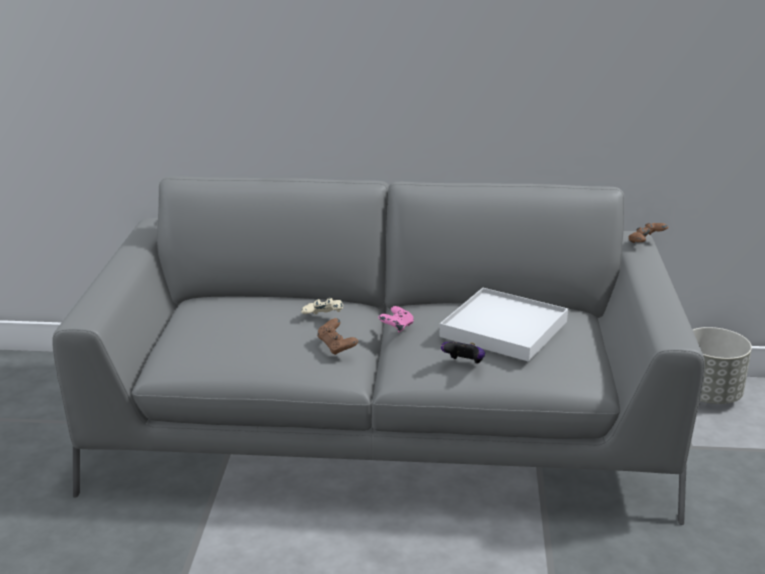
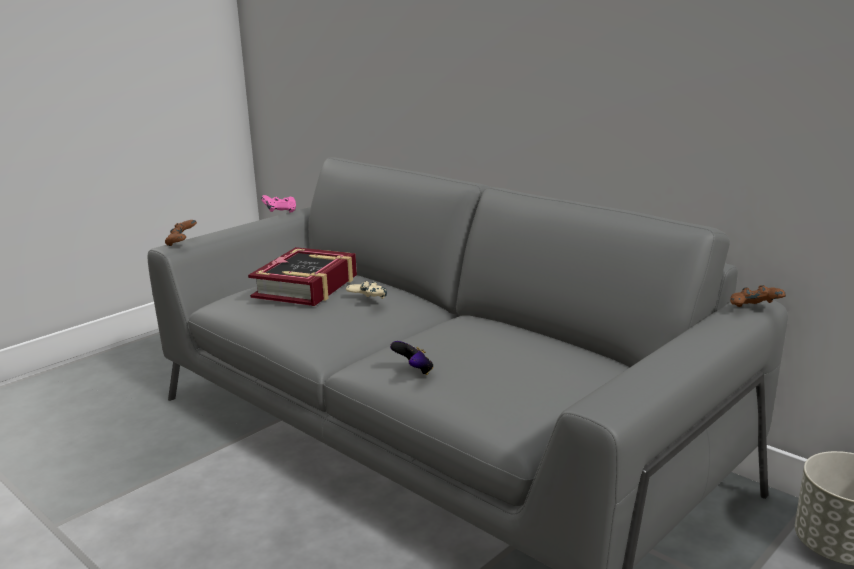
camera: 40 degrees right, 5 degrees down
(244, 321) = (306, 286): none -> book
(336, 347) = (340, 325): brown game controller -> brown game controller (181, 243)
(396, 328) = (415, 327): pink game controller -> pink game controller (280, 212)
(503, 329) = (499, 354): white tray -> none

